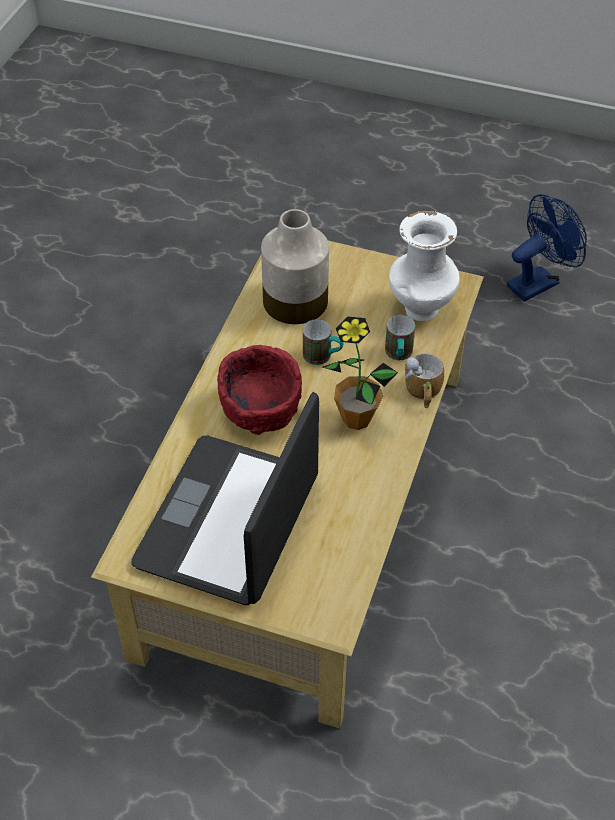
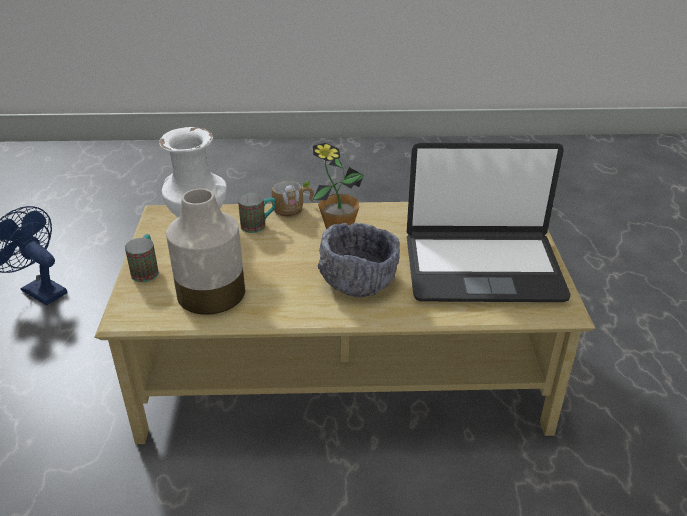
camera: 110 degrees left, 15 degrees down
(261, 408) = (358, 280): red bowl -> grey bowl
(323, 356) = (279, 261): mug -> mug (146, 270)

